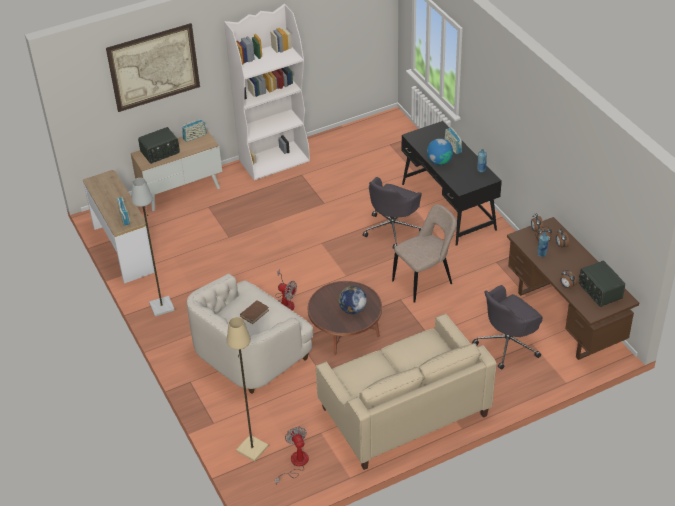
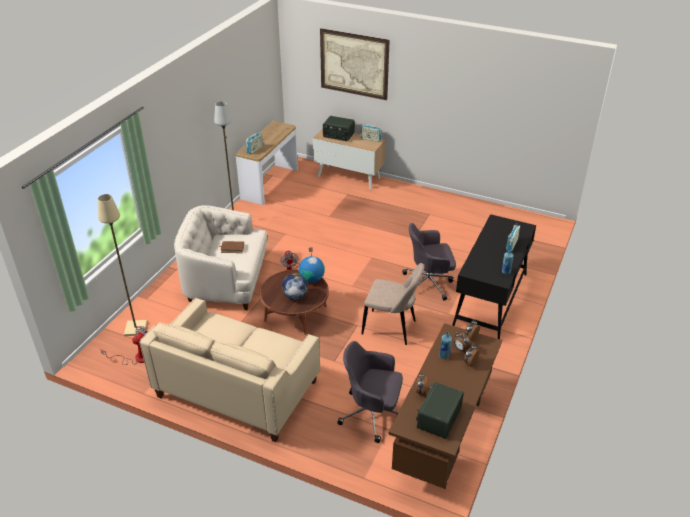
camera: 50 degrees right, 5 degrees down
(274, 160) = (427, 196): white bookcase -> none
(439, 161) = (485, 246): globe -> globe (312, 279)

